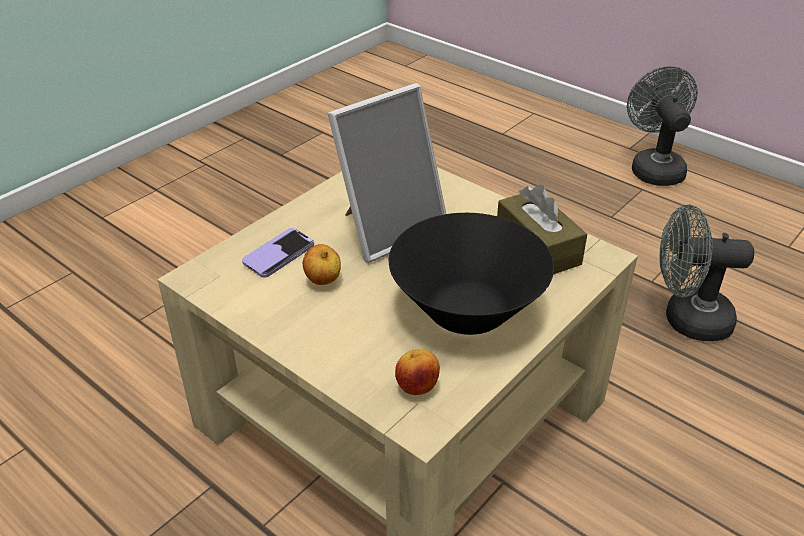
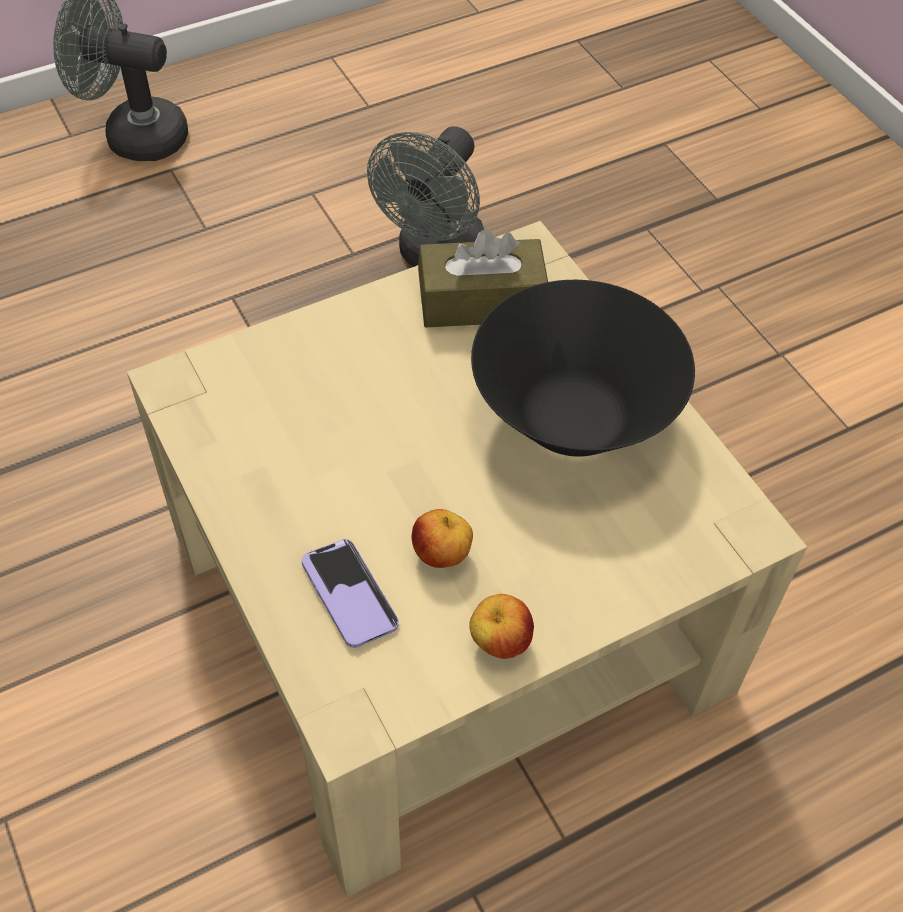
camera: 70 degrees left, 15 degrees up
(388, 228) = (356, 440): picture frame -> none
(416, 387) = (689, 515): apple -> apple (499, 642)

